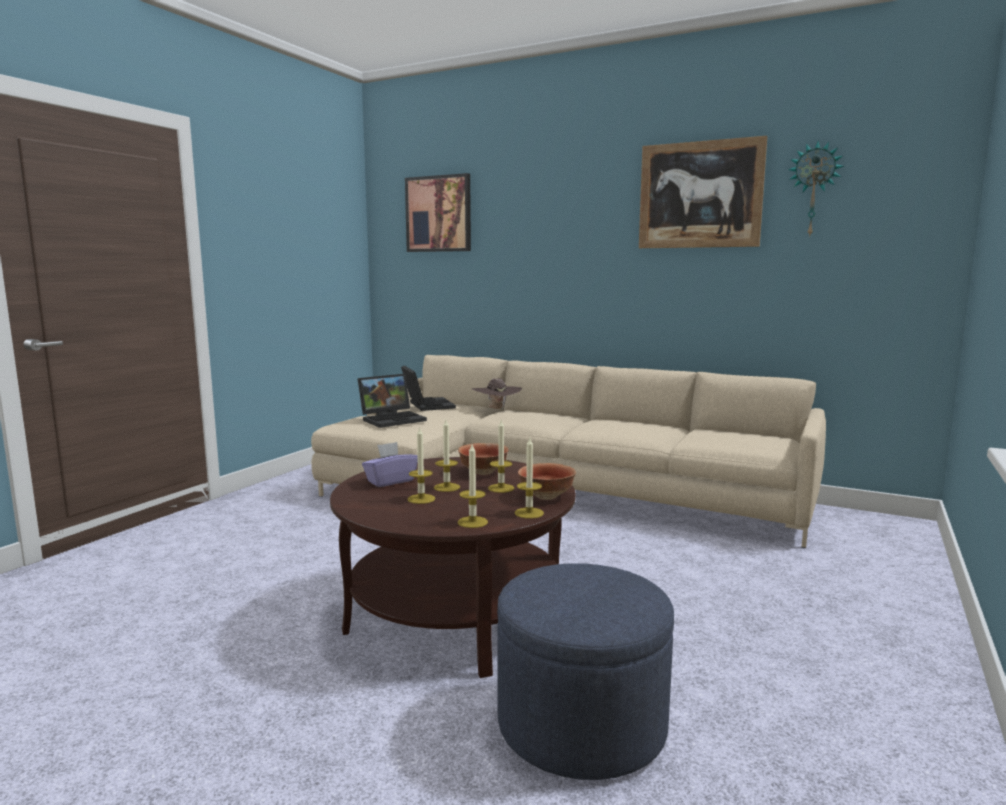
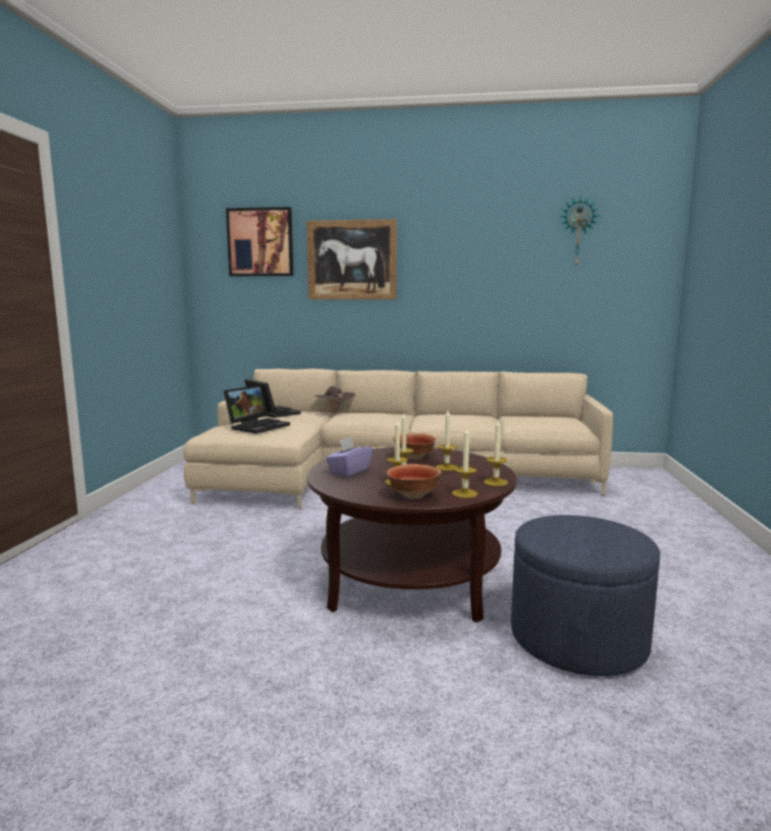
camera: 20 degrees left, 0 degrees up
(546, 497) = (489, 470): bowl -> bowl (413, 496)
(700, 195) = (493, 233): picture -> picture (352, 260)

